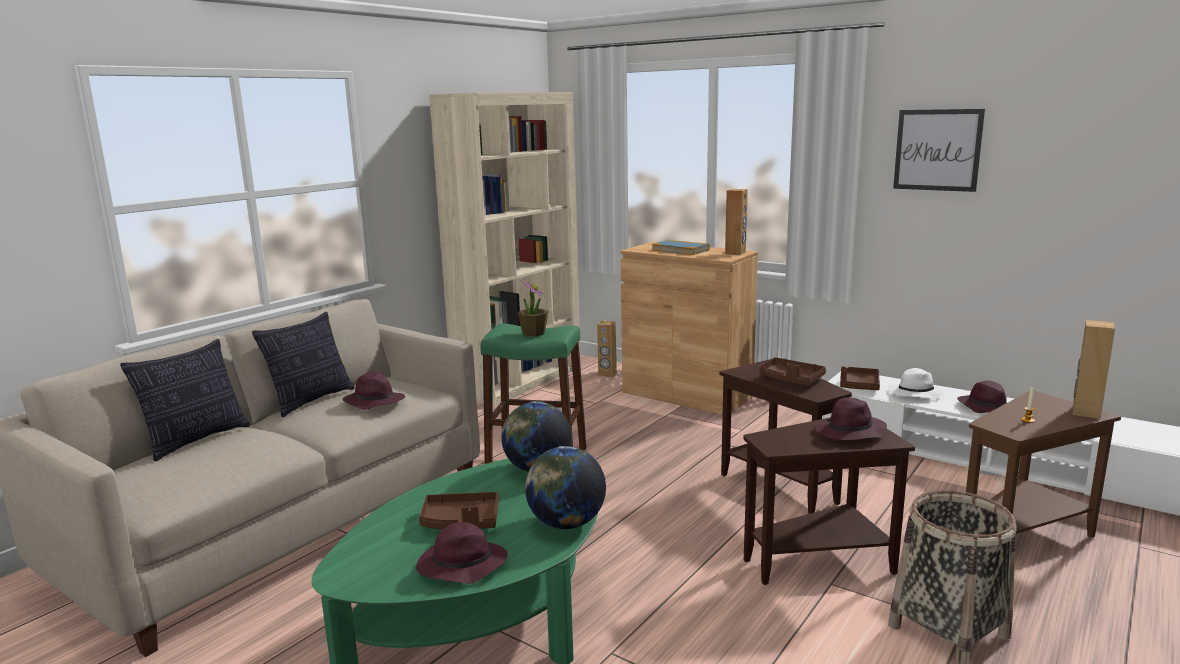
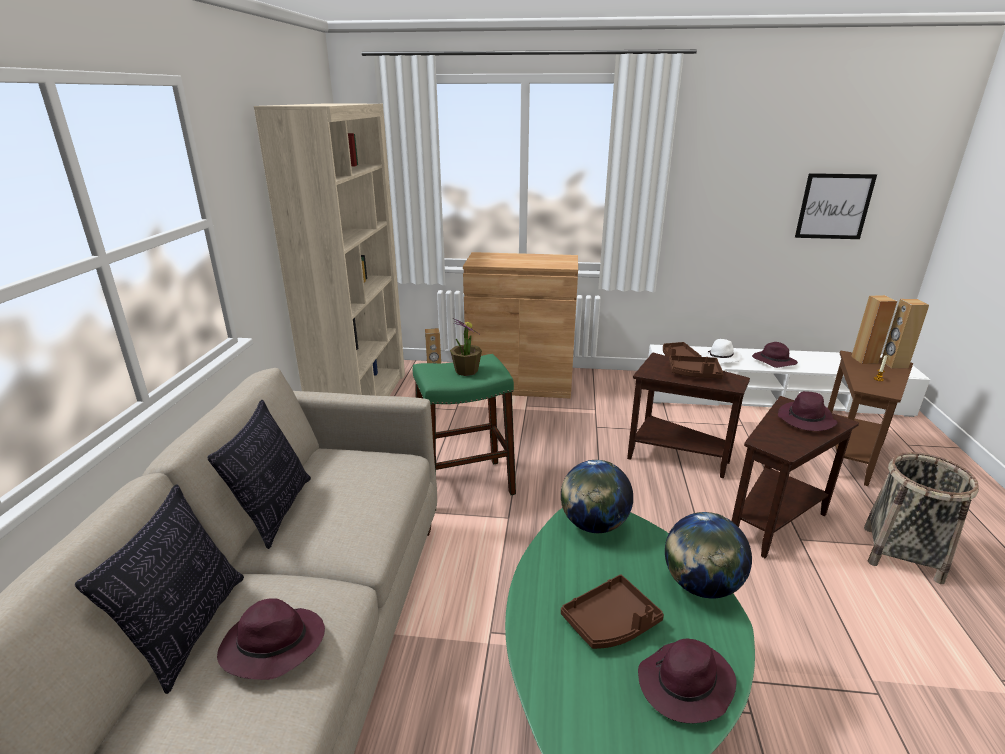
camera: 30 degrees left, 10 degrees up
(373, 402) = (360, 493): purple hat -> purple hat (271, 645)
(680, 250) = (515, 260): book -> none
(735, 253) = (565, 258): brown speaker -> brown speaker (864, 360)
(937, 150) = (725, 163): picture -> picture (834, 206)

